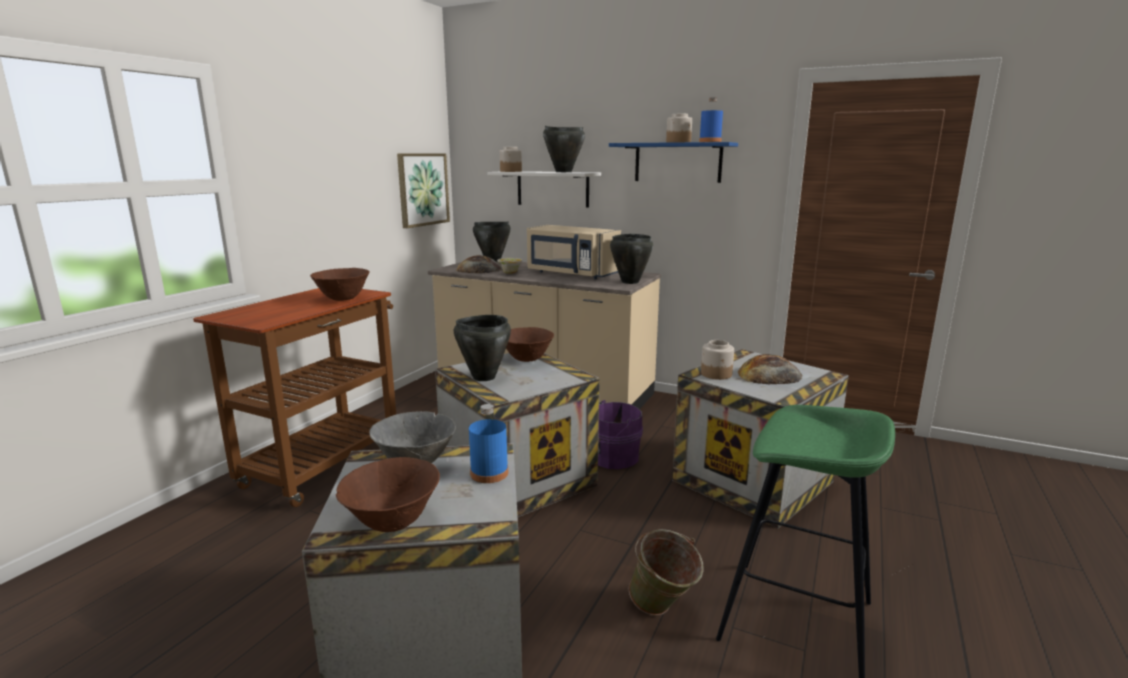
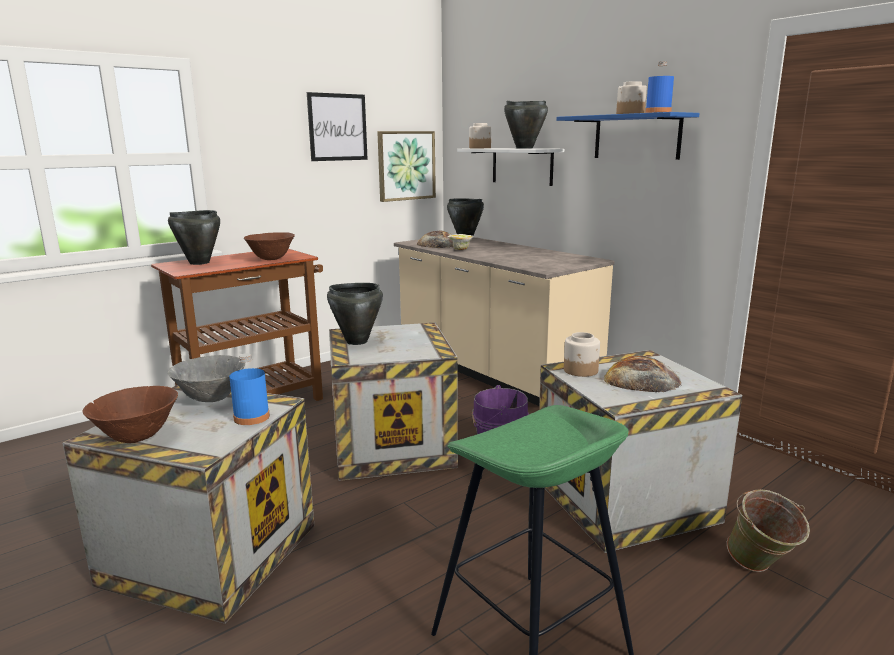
camera: 25 degrees right, 0 degrees up
(362, 149) = (337, 127): none -> picture
(527, 360) = (414, 332): brown bowl -> none
(571, 274) = (517, 254): beige microwave -> none
(629, 282) = (562, 266): black cooking pot -> black cooking pot (199, 263)
(662, 611) = (407, 592): green bucket -> green bucket (760, 569)

